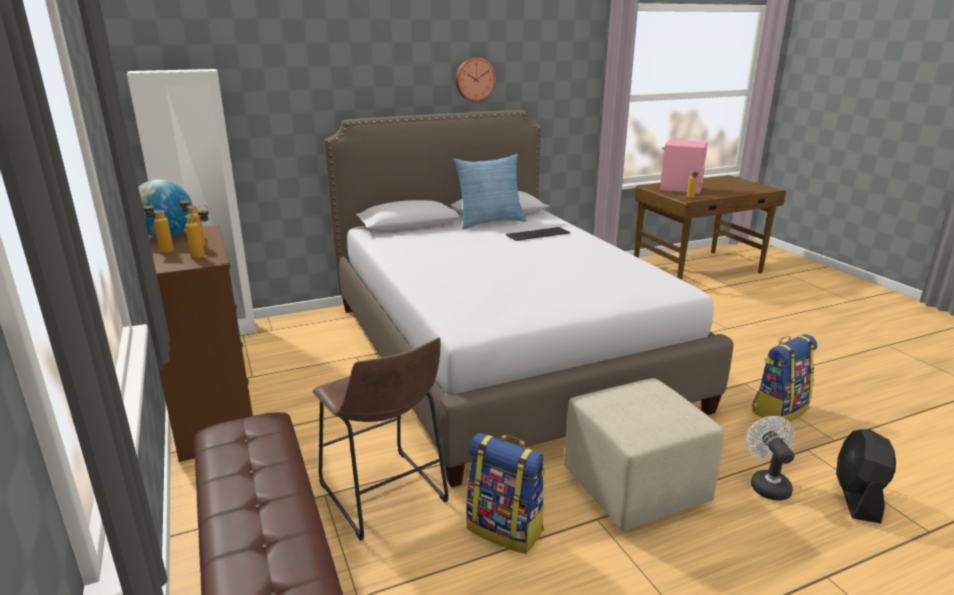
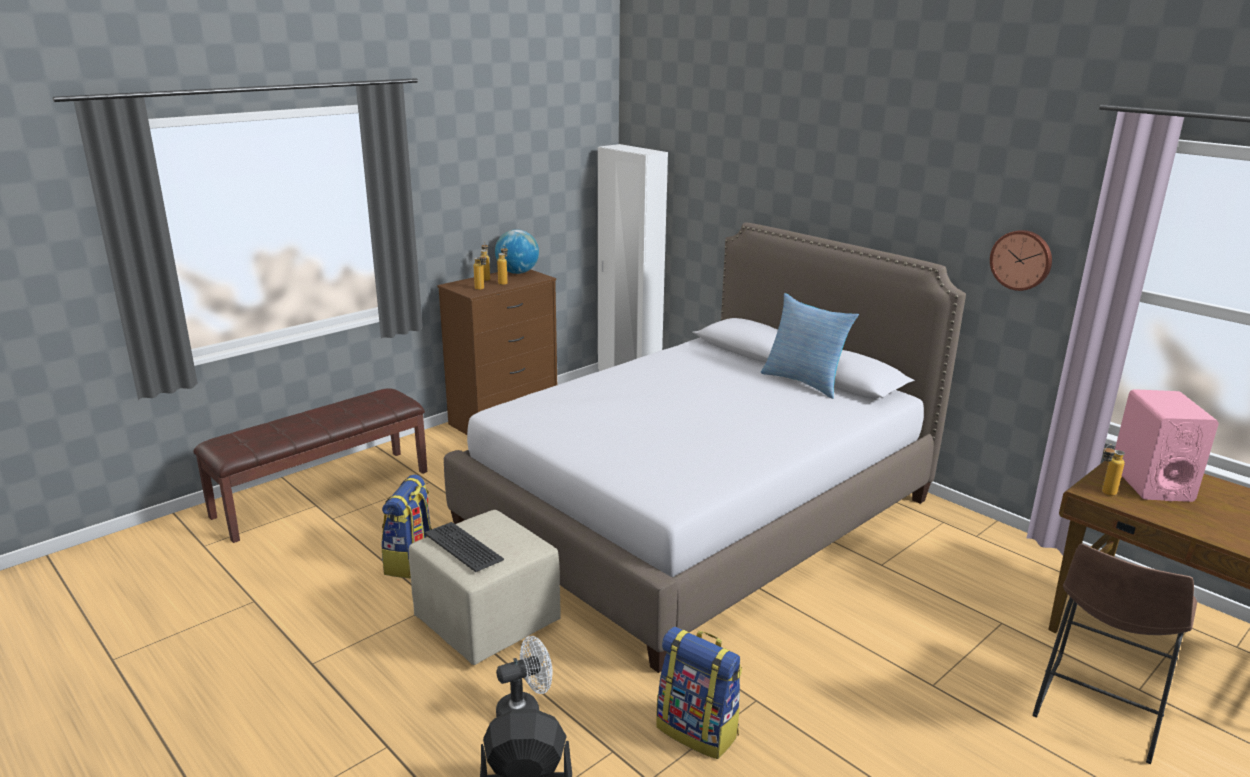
camera: 70 degrees right, 0 degrees up
(385, 497) = (434, 505): brown stool -> brown stool (1097, 712)
(474, 79) = (900, 210): wall clock -> wall clock (1021, 259)
(537, 234) = (786, 410): keyboard -> keyboard (464, 547)

